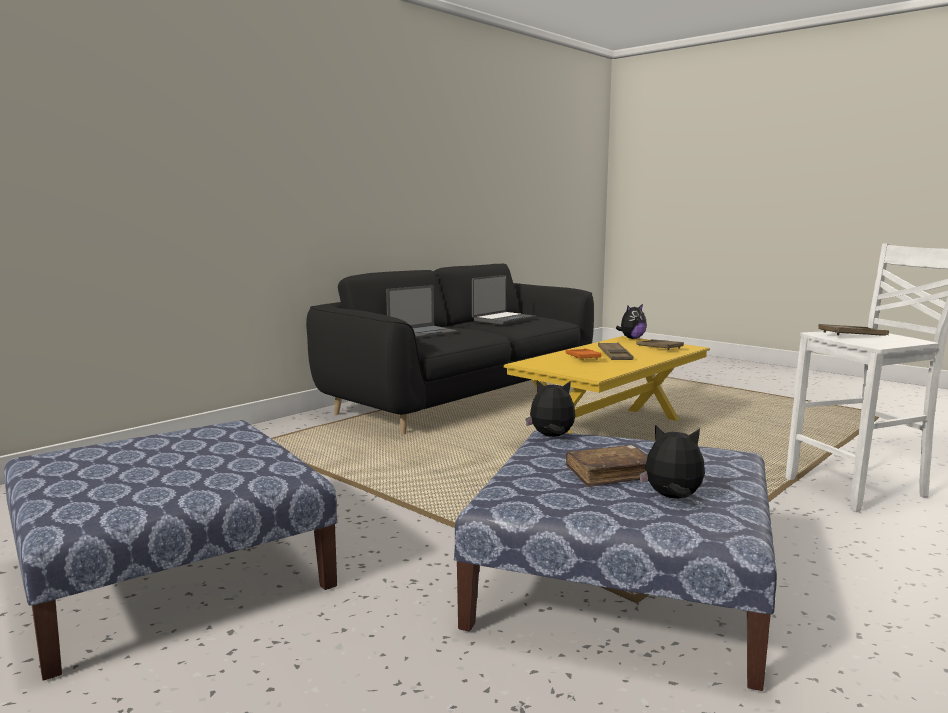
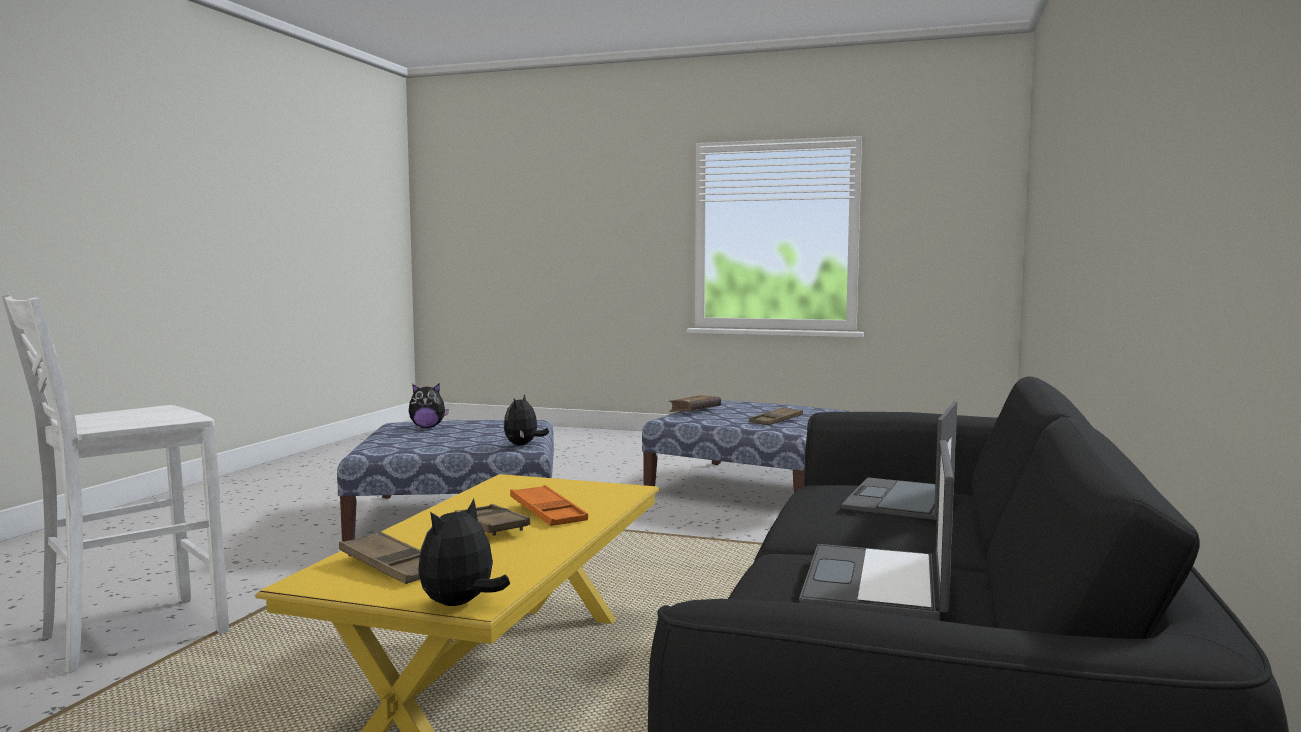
camera: 155 degrees right, 5 degrees down
(552, 437) = (523, 445): plush toy -> plush toy turned 120 degrees clockwise
(609, 474) = (468, 431): brown book -> brown book (695, 410)
(852, 335) = (145, 419): brown tray -> brown tray (776, 421)

